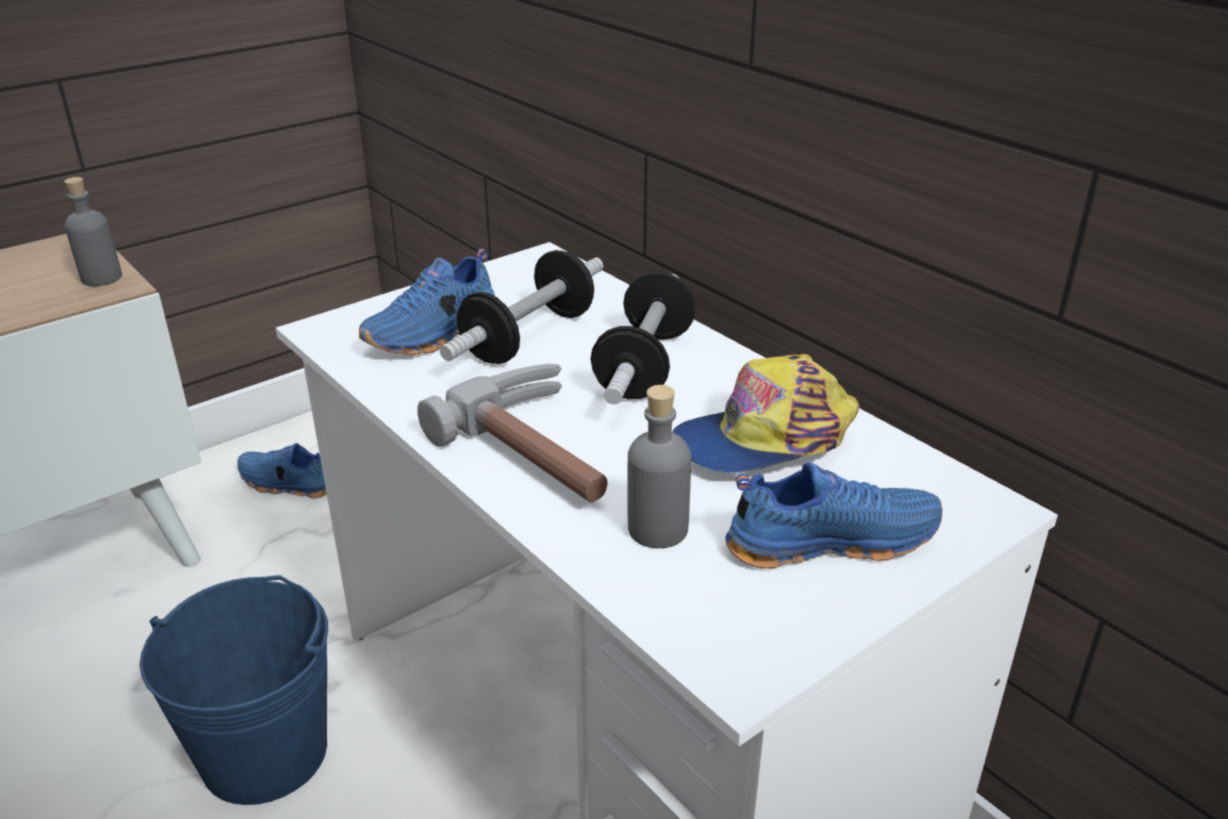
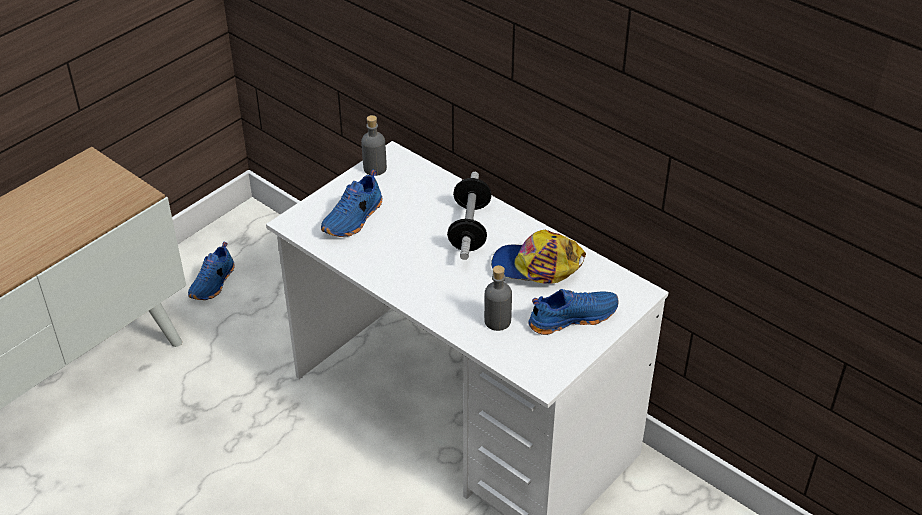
camera: 10 degrees left, 10 degrees up
(101, 278) = (126, 189): grey bottle -> grey bottle (375, 168)
(265, 753) = (272, 446): blue bucket -> none
(287, 485) = (213, 283): blue shoe -> blue shoe turned 75 degrees counterclockwise
(529, 337) = (404, 216): dumbbell -> none
(545, 451) = (435, 286): hammer -> none
(765, 439) = (536, 267): cap -> cap turned 45 degrees clockwise

